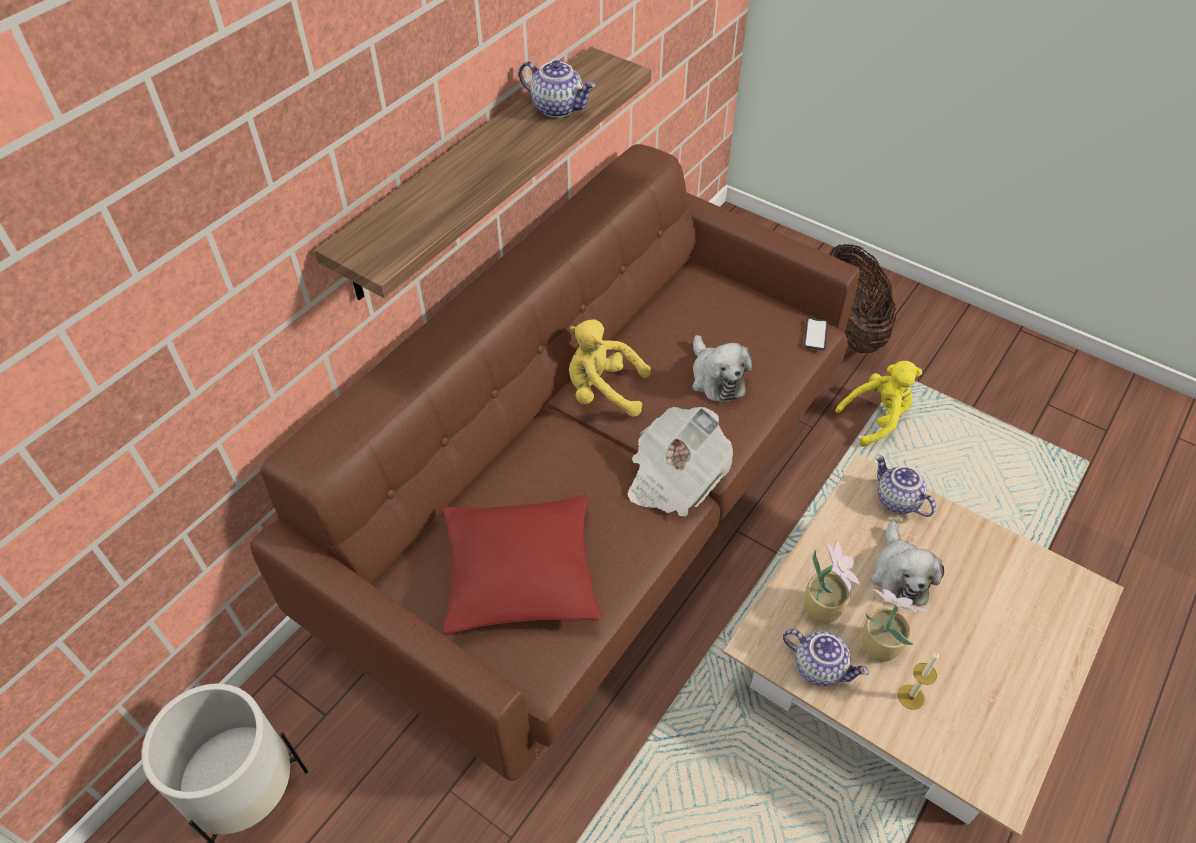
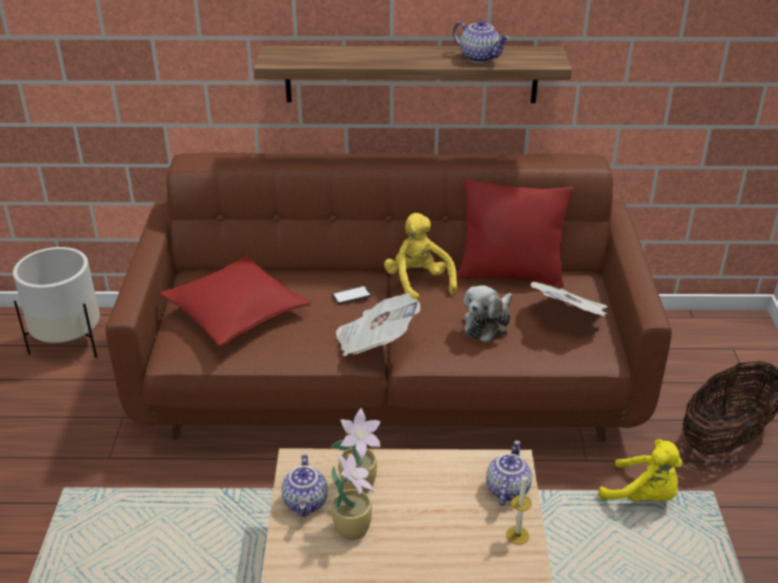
camera: 55 degrees right, 15 degrees down
(558, 107) = (480, 57): teapot -> teapot turned 45 degrees counterclockwise
(650, 318) = (510, 275): none -> red pillow
(749, 317) = (570, 316): none -> newspaper
(815, 334) = (598, 356): phone -> phone (351, 295)
(900, 575) = (432, 517): plush toy -> none
(911, 697) = (322, 564): candle -> candle (517, 535)

